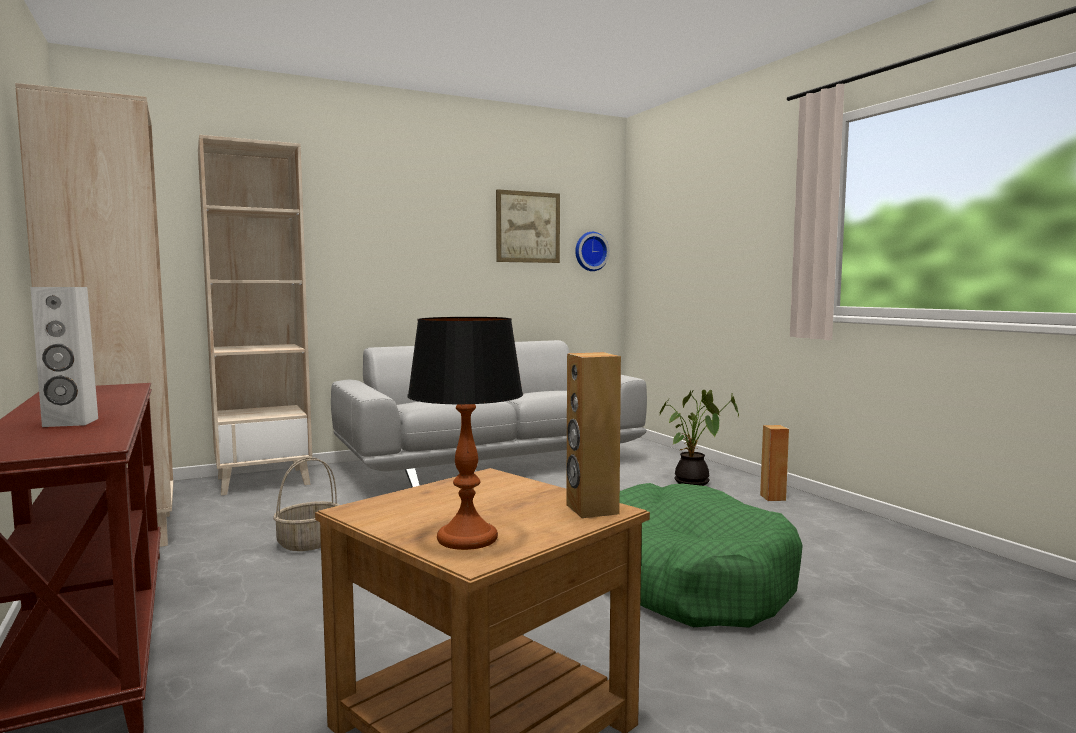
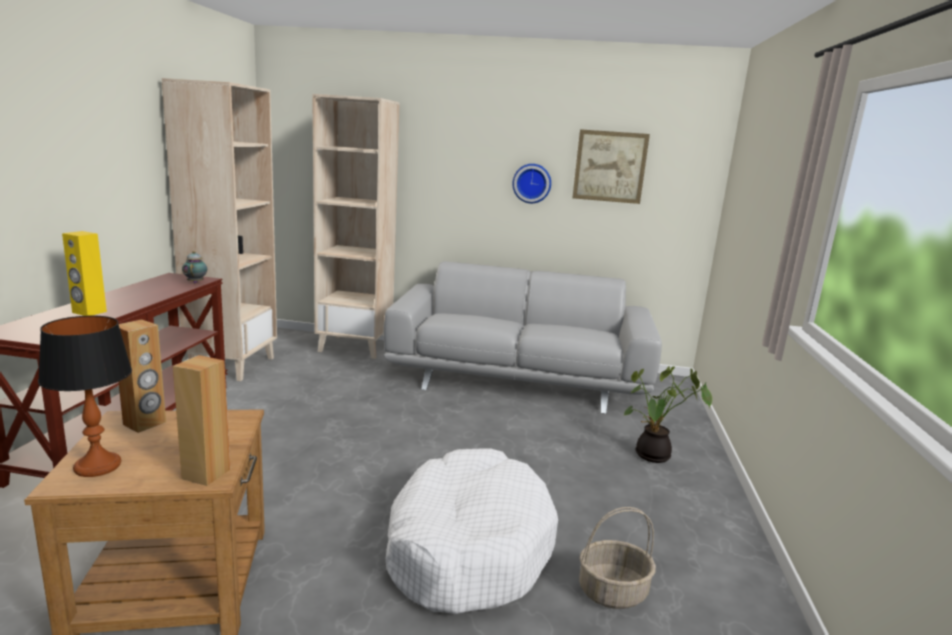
camera: 35 degrees right, 10 degrees up
(70, 423) = (89, 312): white speaker -> yellow speaker
(127, 388) = (196, 282): none -> teapot
(309, 542) = (303, 407): basket -> basket (613, 591)
(590, 251) = (679, 194): wall clock -> wall clock (532, 183)
(685, 580) = (467, 546): green dog bed -> white dog bed
(773, 497) = (703, 502): brown speaker -> brown speaker (145, 423)

